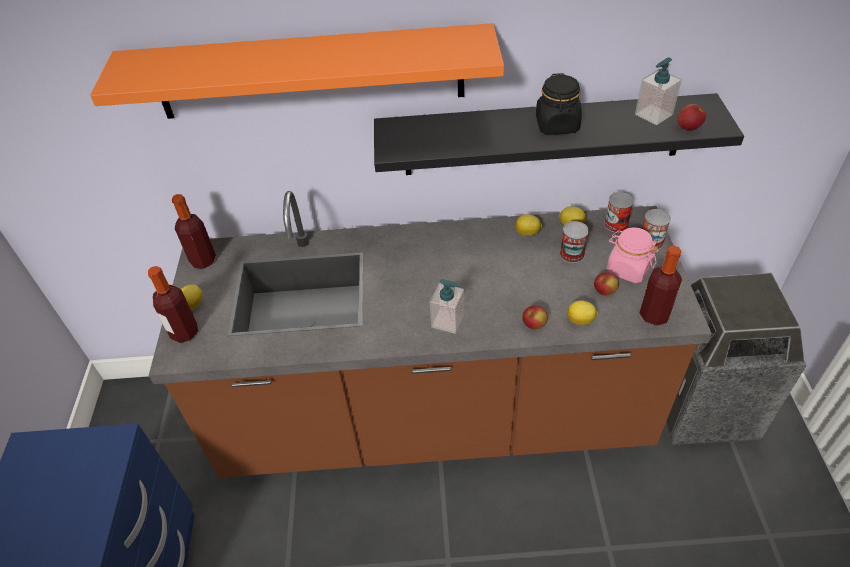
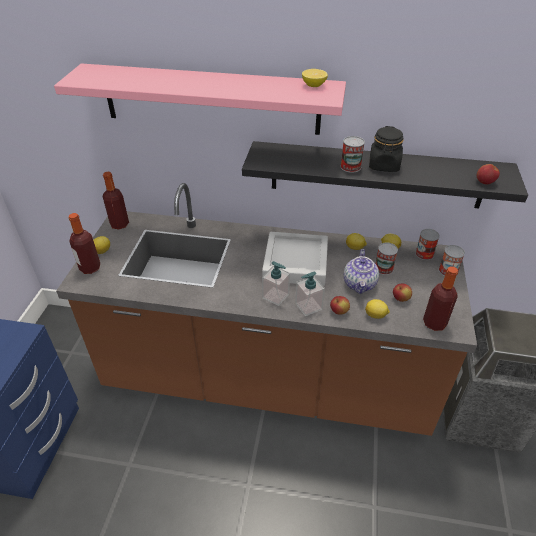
camera: 10 degrees right, 5 degrees down
(309, 73) = (211, 99): orange shelf -> pink shelf
(454, 37) = (313, 85): none -> lemon
(459, 270) = (295, 263): none -> grey tray
(515, 135) = (350, 167): none -> can
(549, 282) = (360, 284): none -> teapot
(628, 269) = (424, 286): pink jar -> none
(653, 114) = (460, 169): soap dispenser -> soap dispenser (308, 306)

